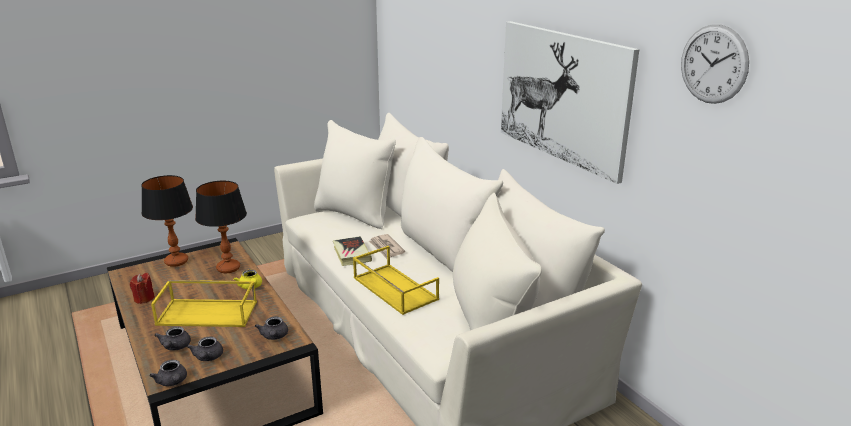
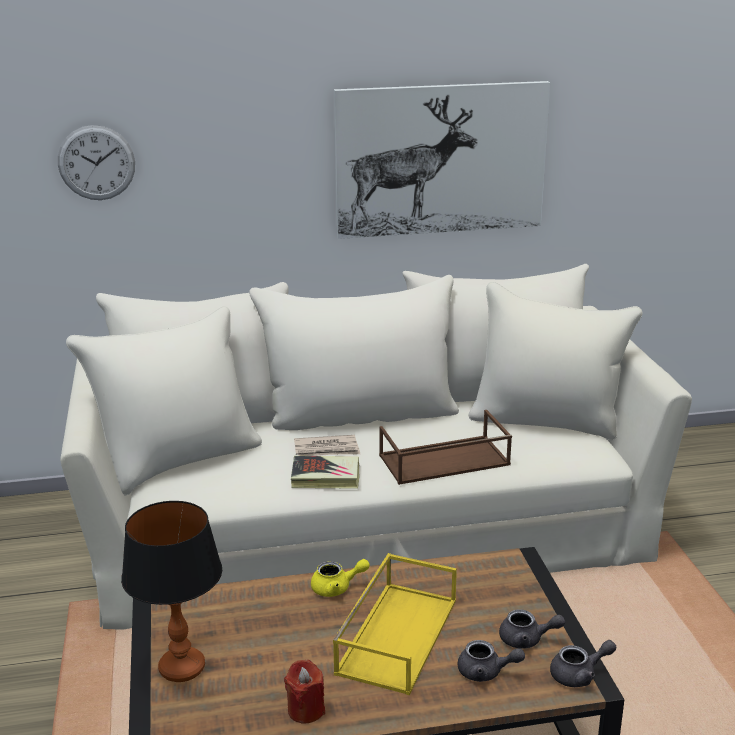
camera: 70 degrees left, 0 degrees up
(228, 268) = (256, 607): table lamp -> none
(274, 336) = (493, 577): grey teapot -> none
(393, 288) = (443, 461): yellow tray -> brown tray
(713, 64) = (631, 76): wall clock -> wall clock (96, 163)

